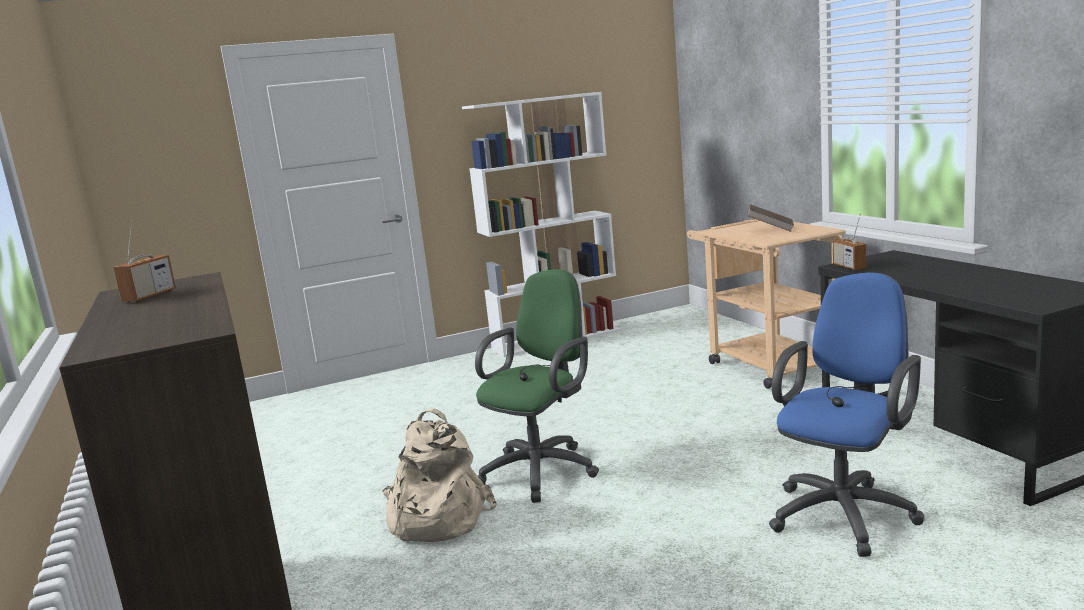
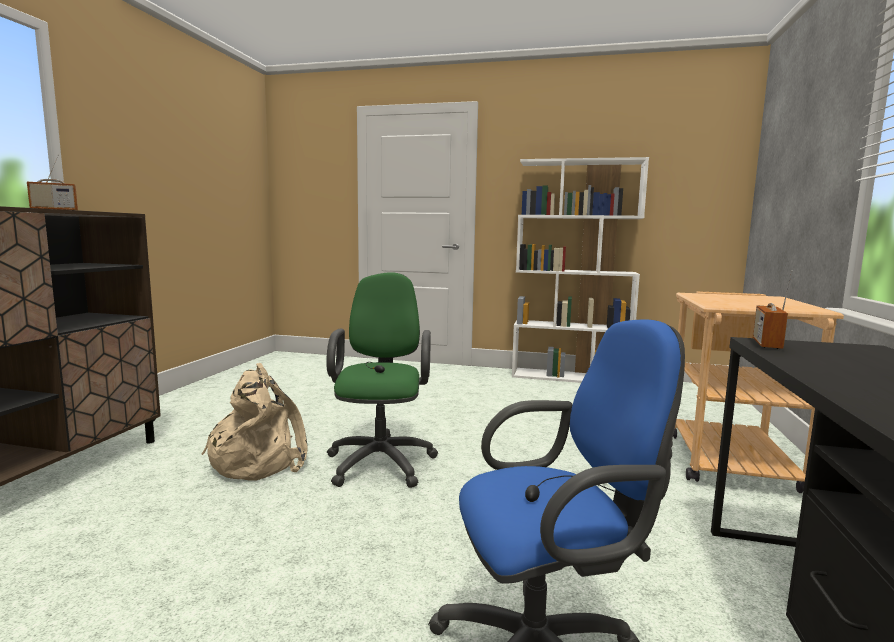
camera: 35 degrees right, 5 degrees down
(543, 469) = (382, 460): green office chair -> green office chair turned 75 degrees counterclockwise
(770, 229) = (749, 301): brown book -> none

